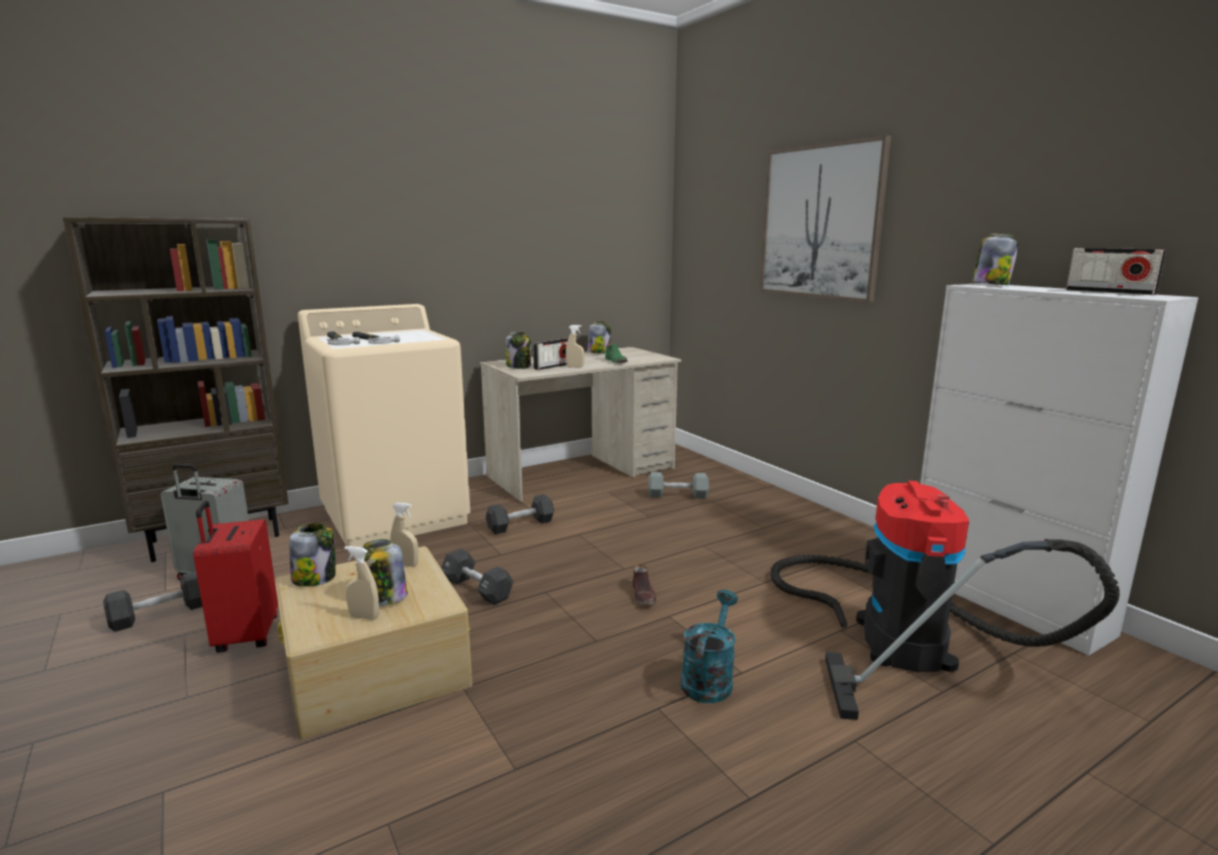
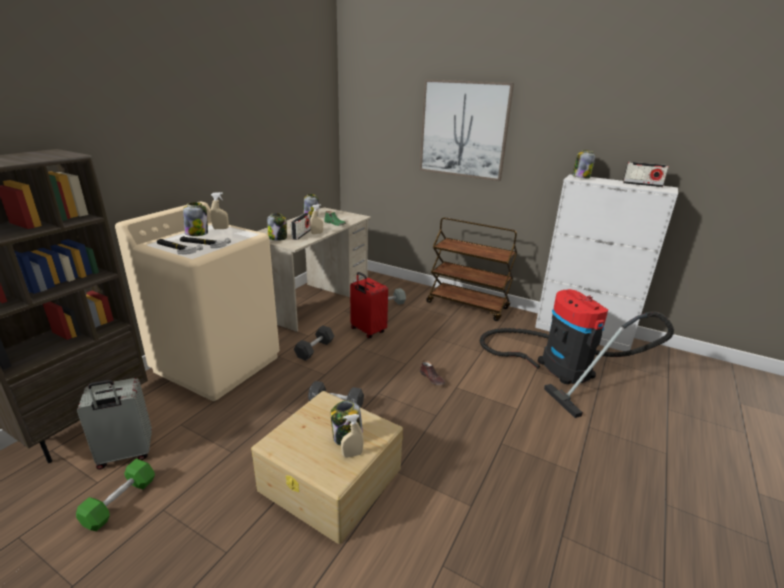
camera: 30 degrees left, 10 degrees up
(161, 614) = (120, 502): black dumbbell -> green dumbbell
(245, 636) = (215, 492): red suitcase -> red suitcase (367, 331)
(315, 578) = (282, 438): jar -> jar (197, 233)
(406, 564) = (329, 408): beige spray bottle -> beige spray bottle (221, 228)
(709, 678) = (507, 417): turquoise watering can -> none
(811, 519) = (468, 305): none -> brown cart

